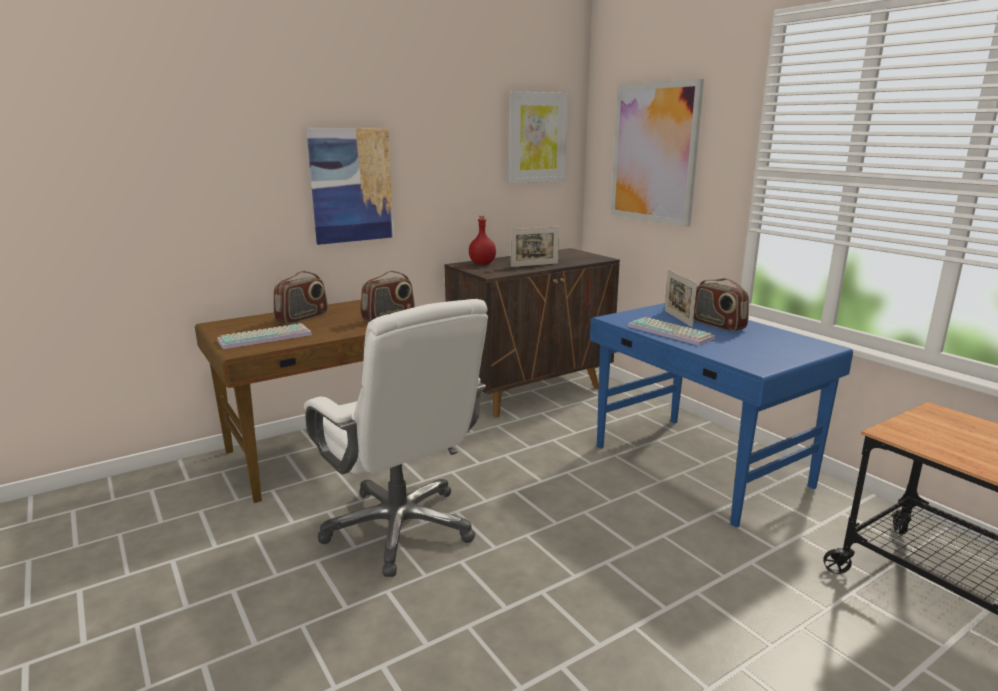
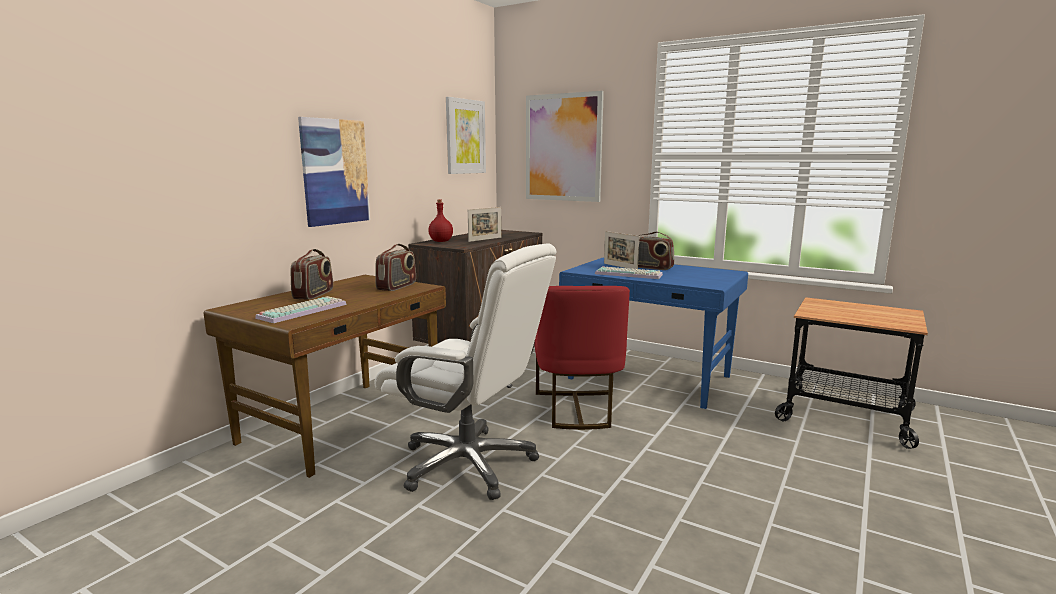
camera: 25 degrees left, 5 degrees down
(571, 489) = (577, 409): none -> red chair

